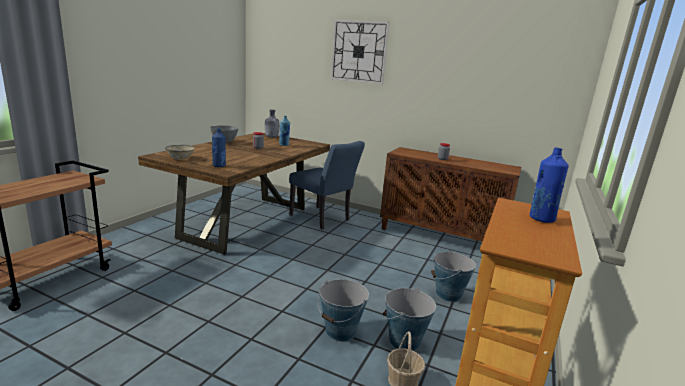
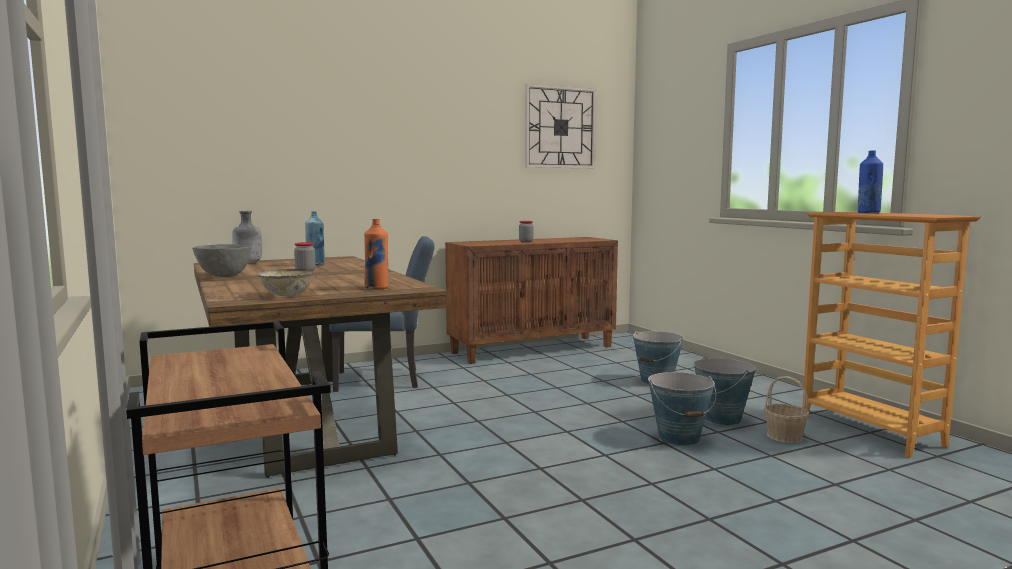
camera: 50 degrees left, 10 degrees down
(219, 166) = (377, 288): blue bottle -> orange bottle
(359, 51) = (362, 105): wall clock -> wall clock (560, 127)

